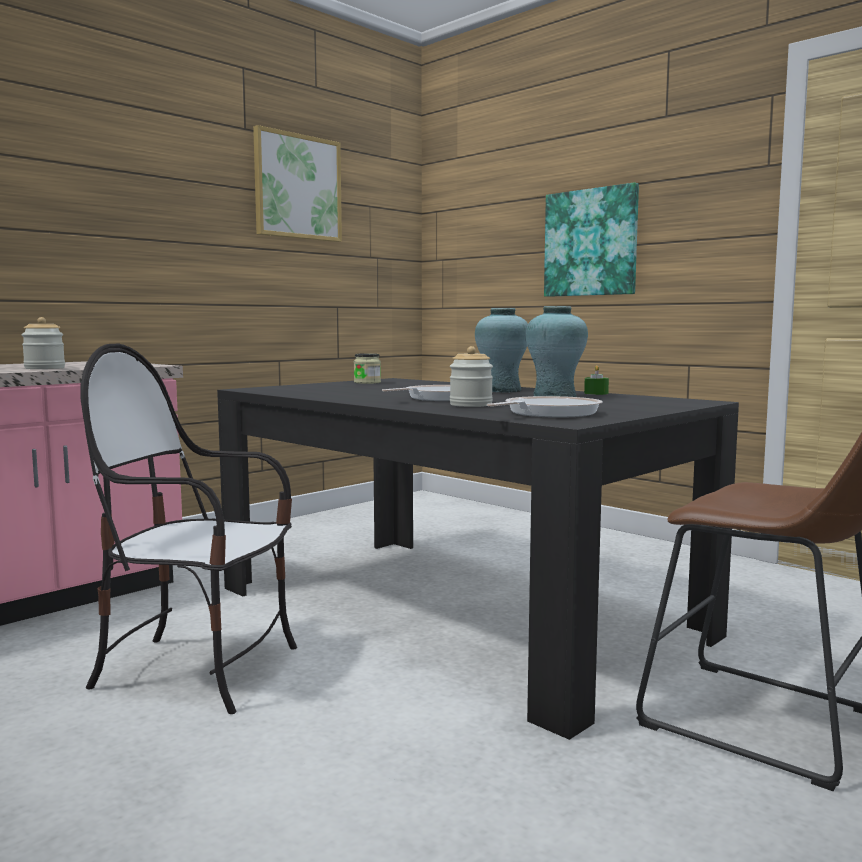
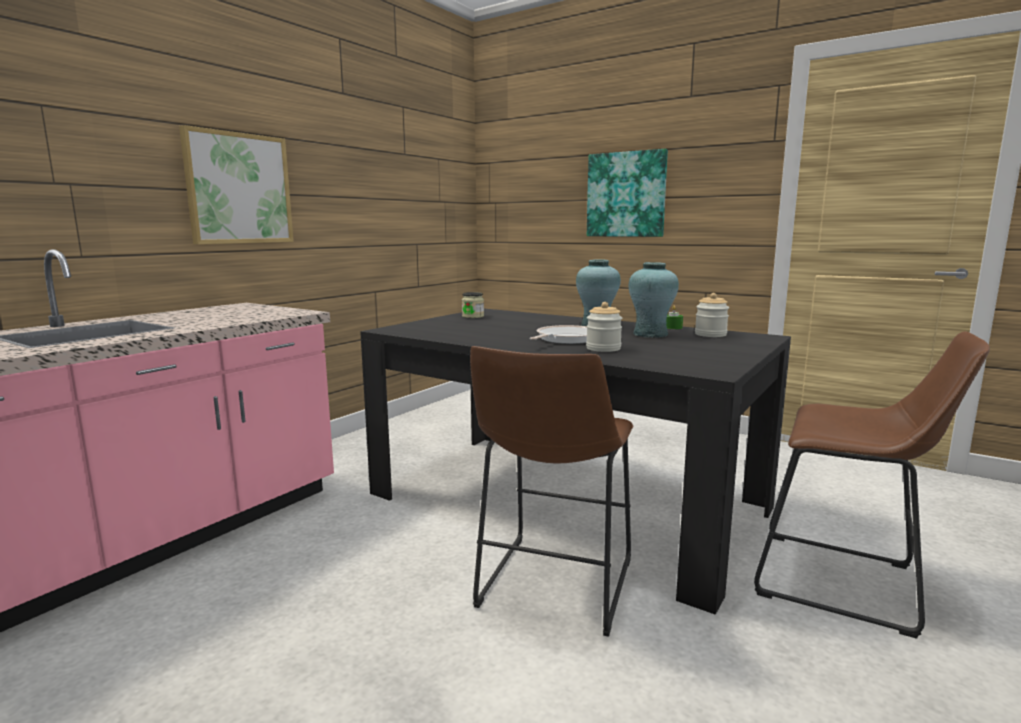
camera: 10 degrees left, 5 degrees up
(44, 368) = (213, 322): jar -> jar (710, 334)
(199, 670) = (391, 578): chair -> none
(297, 187) = (385, 144): picture -> picture (239, 189)
(381, 695) = (552, 587): none -> brown stool
(548, 413) = (680, 359): frying pan -> none

